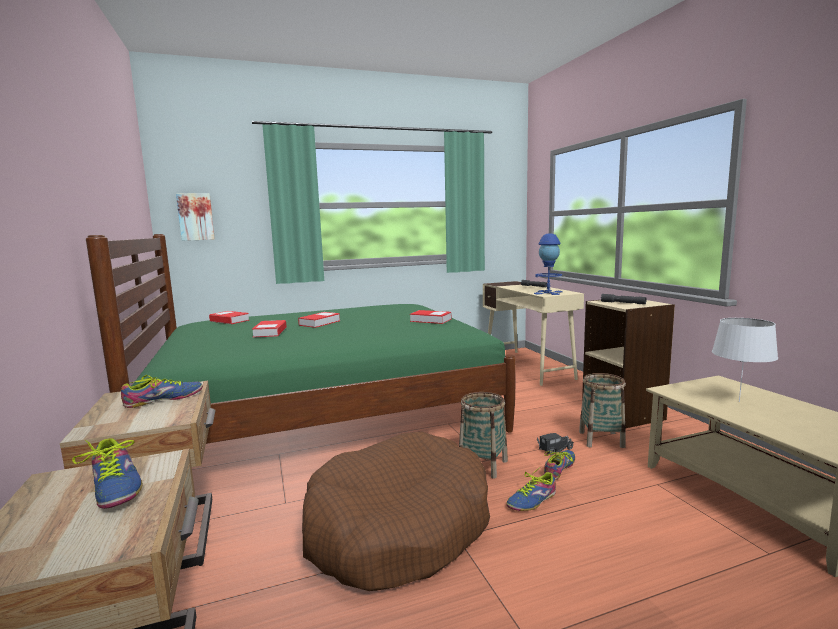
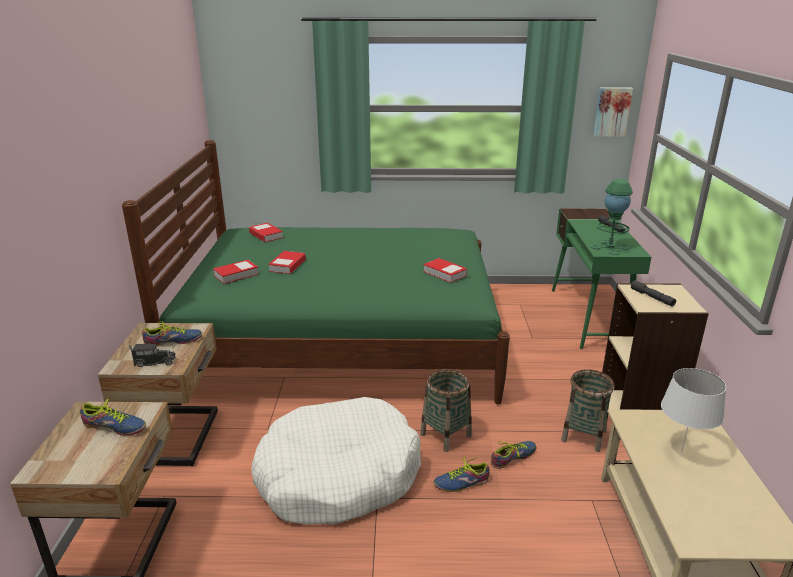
camera: 20 degrees right, 15 degrees up
(116, 486) = (115, 426): shoe -> shoe turned 60 degrees counterclockwise
(196, 217) = (247, 117): picture -> picture (612, 111)
(319, 323) = (339, 257): book -> book (236, 275)
(398, 527) = (338, 476): brown dog bed -> white dog bed
(527, 367) = (587, 317): beige desk -> green desk
(548, 293) = (610, 247): blue table lamp -> green table lamp
(554, 450) = (525, 436): toy truck -> toy truck (153, 362)

